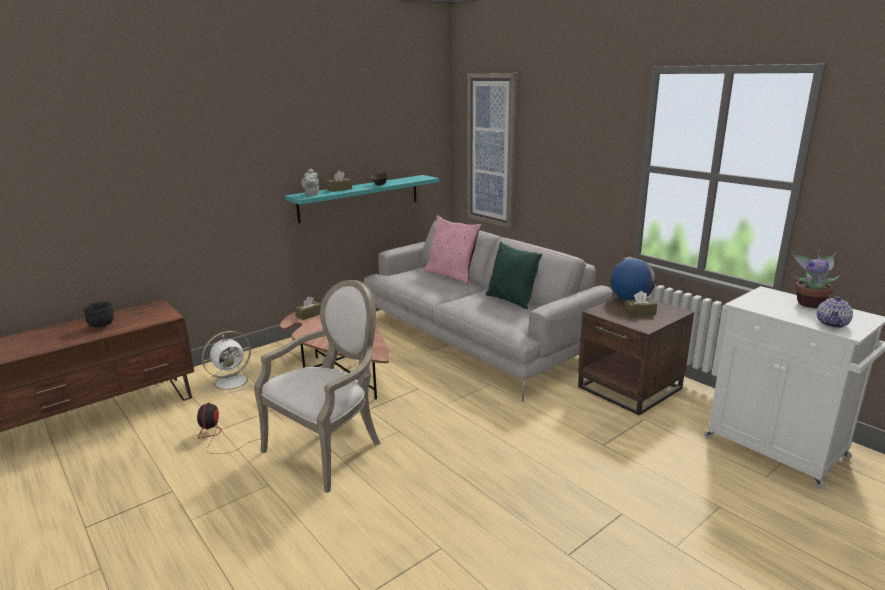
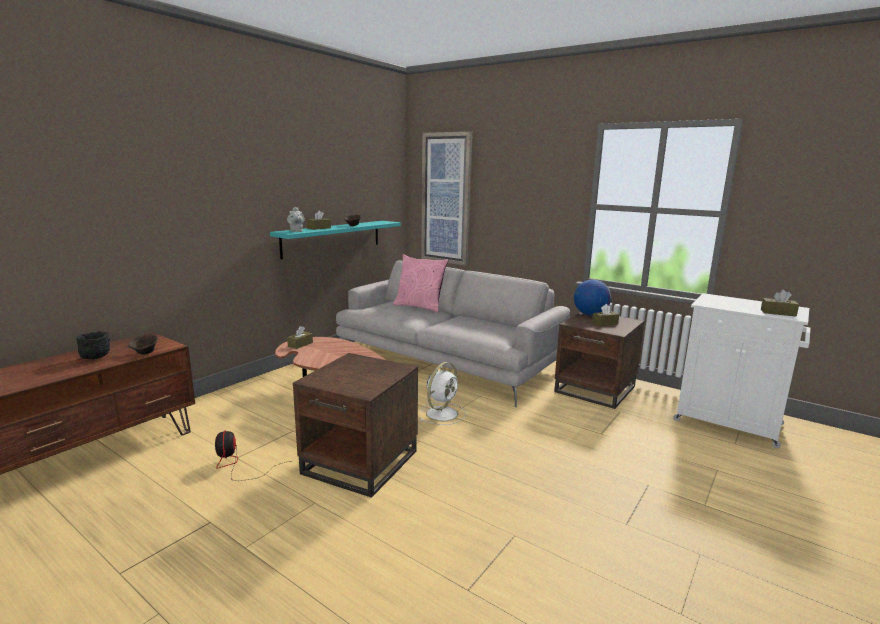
camera: 15 degrees left, 5 degrees down
(144, 323) = (145, 353): none -> brown bowl
(232, 381) = (228, 413): white fan -> white fan (443, 413)
(330, 448) = (361, 462): armchair -> brown side table
(510, 301) = (484, 323): green pillow -> none
(809, 303) = (748, 301): potted plant -> none
(832, 324) = (778, 313): teapot -> brown tissue box

